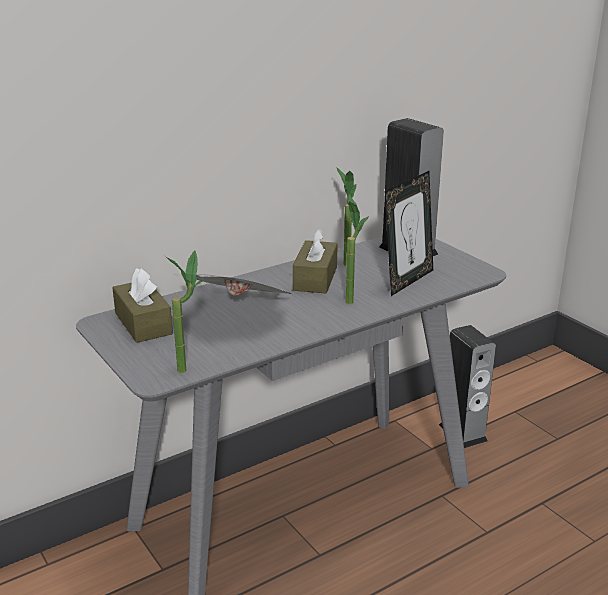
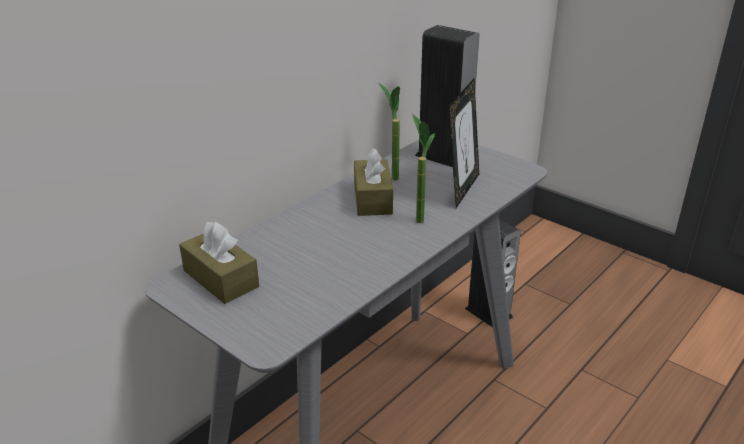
camera: 15 degrees left, 5 degrees up
(189, 367) = (297, 324): potted plant -> none
(239, 313) = (317, 250): newspaper -> none

